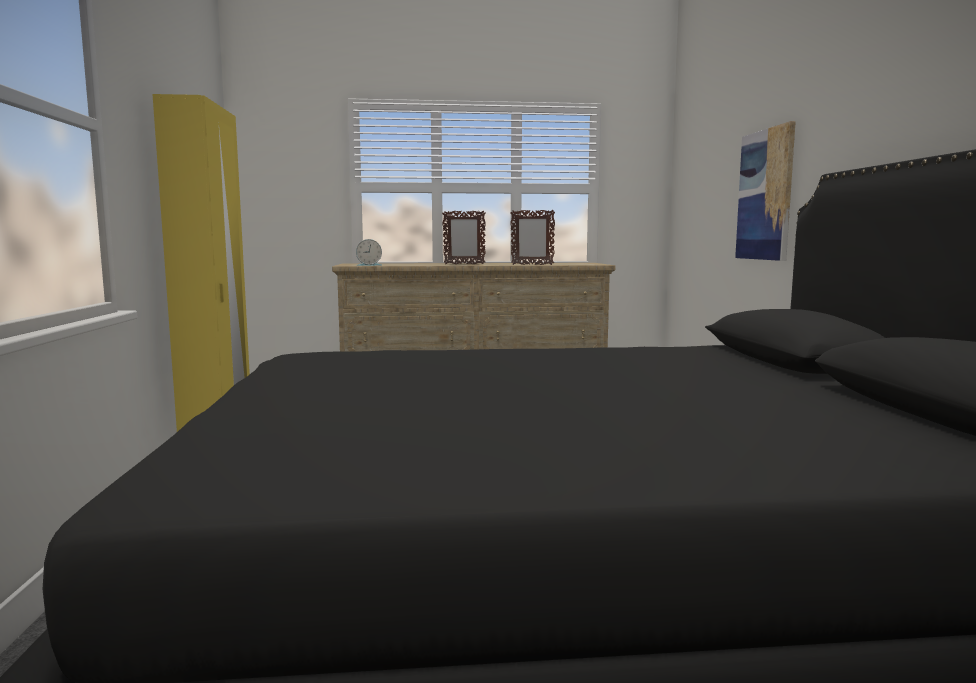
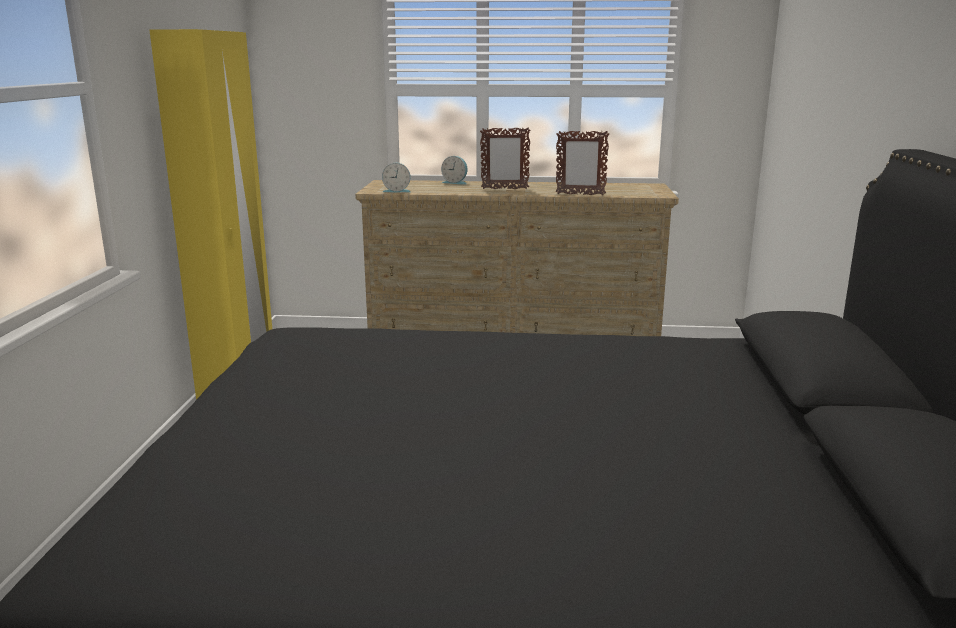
camera: 10 degrees right, 10 degrees up
(417, 263) = (455, 182): none -> alarm clock
(765, 195) = (852, 139): picture -> none

